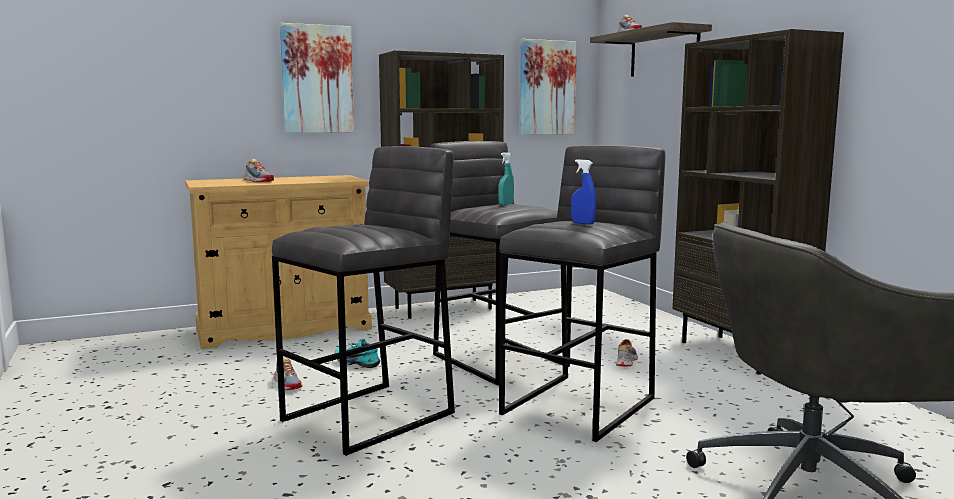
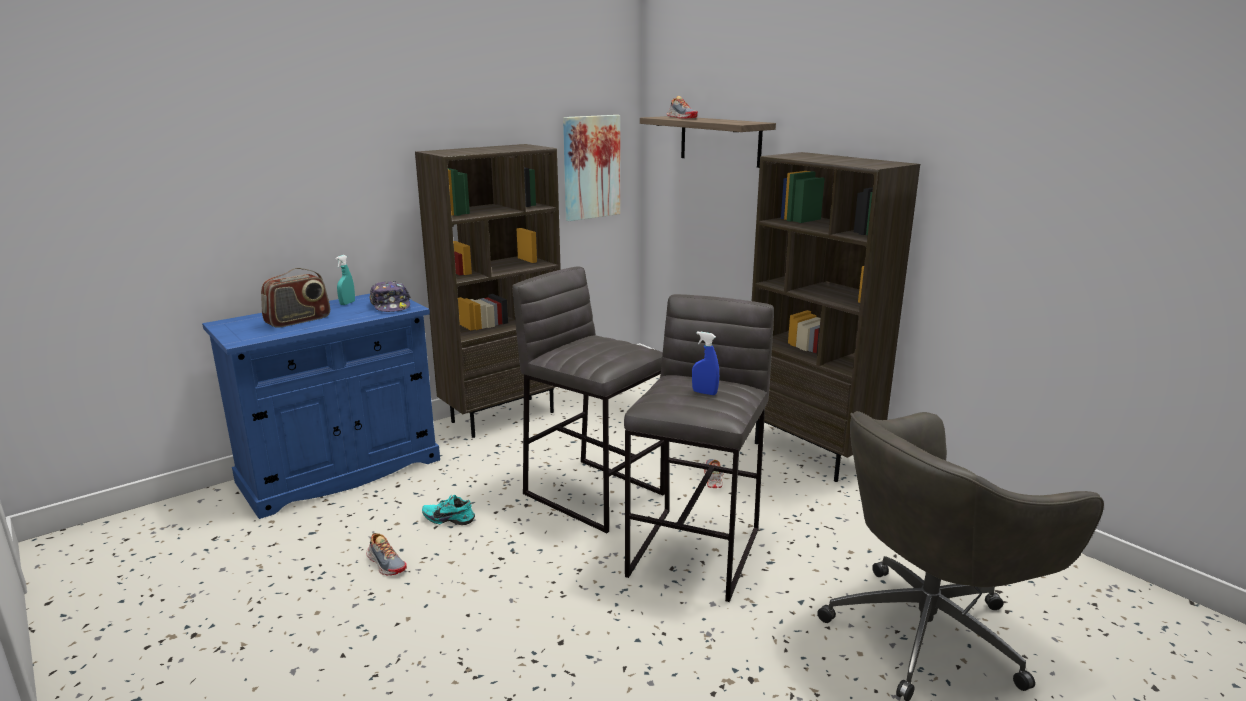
camera: 15 degrees left, 10 degrees up
(258, 181) = (298, 320): shoe -> radio
(284, 328) = (340, 471): beige cabinet -> blue cabinet
(317, 79) = (345, 185): picture -> none
(340, 179) = (391, 305): none -> cap
(370, 416) = (499, 601): grey stool -> none
(506, 204) = (597, 345): turquoise spray bottle -> turquoise spray bottle (347, 303)

